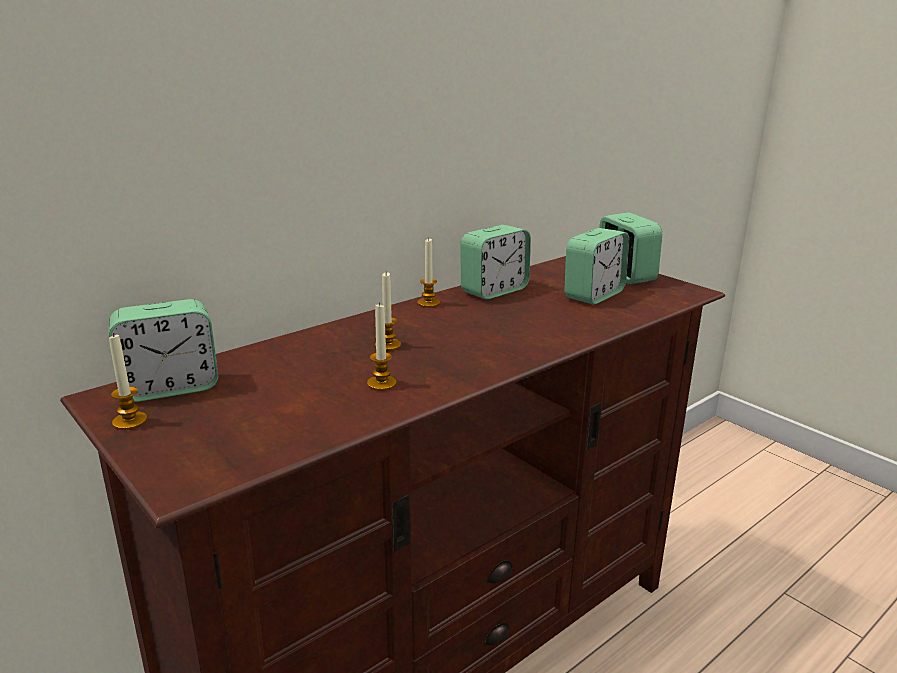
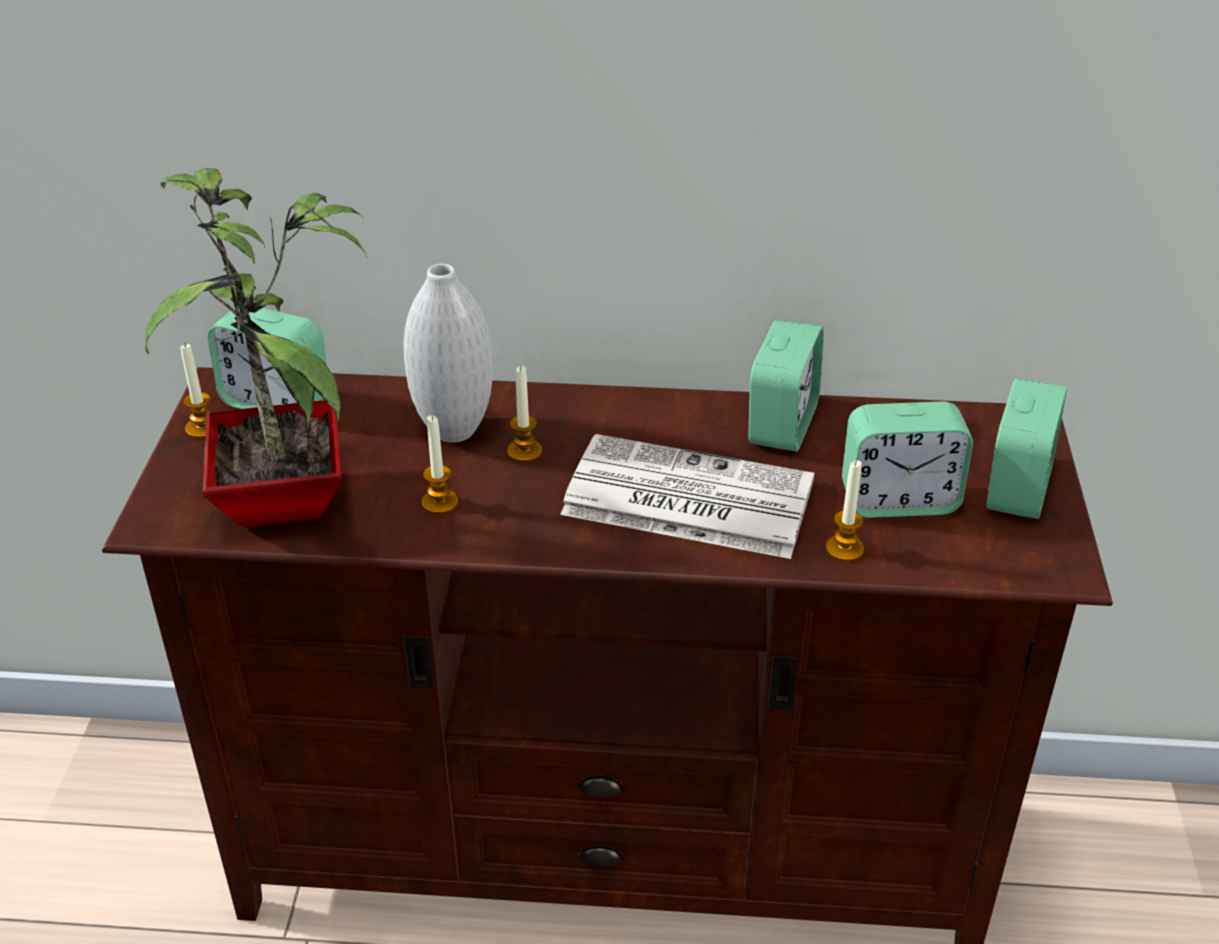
camera: 45 degrees right, 15 degrees up
(275, 425) = (289, 499): none -> potted plant
(327, 353) = (454, 431): none -> white vase
(428, 303) = (669, 406): candle -> candle (844, 549)
(494, 291) = (782, 424): alarm clock -> alarm clock turned 75 degrees counterclockwise
(507, 329) = (684, 499): none -> newspaper

